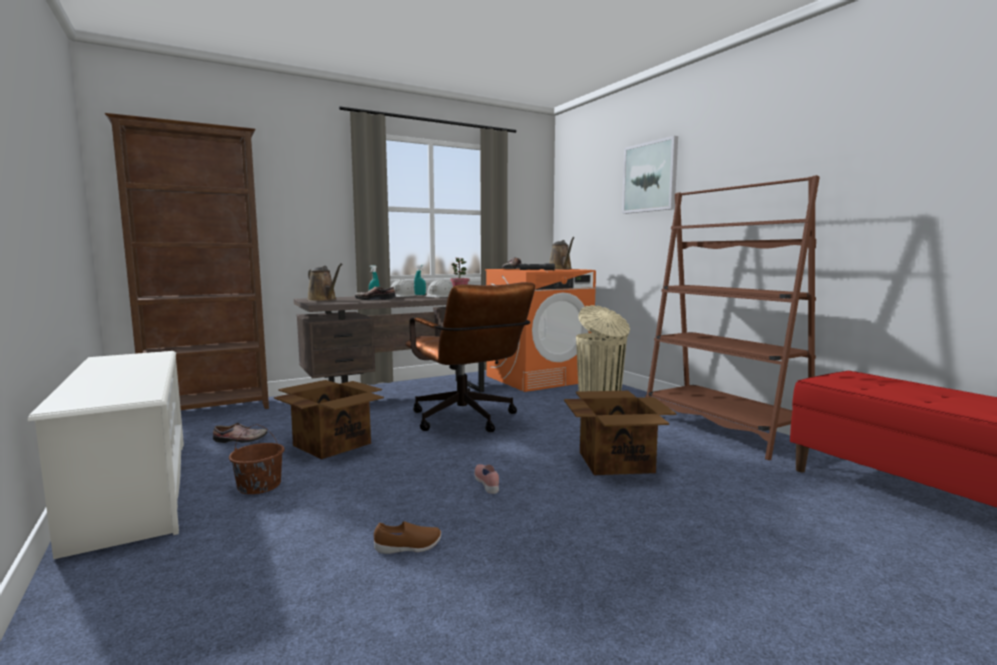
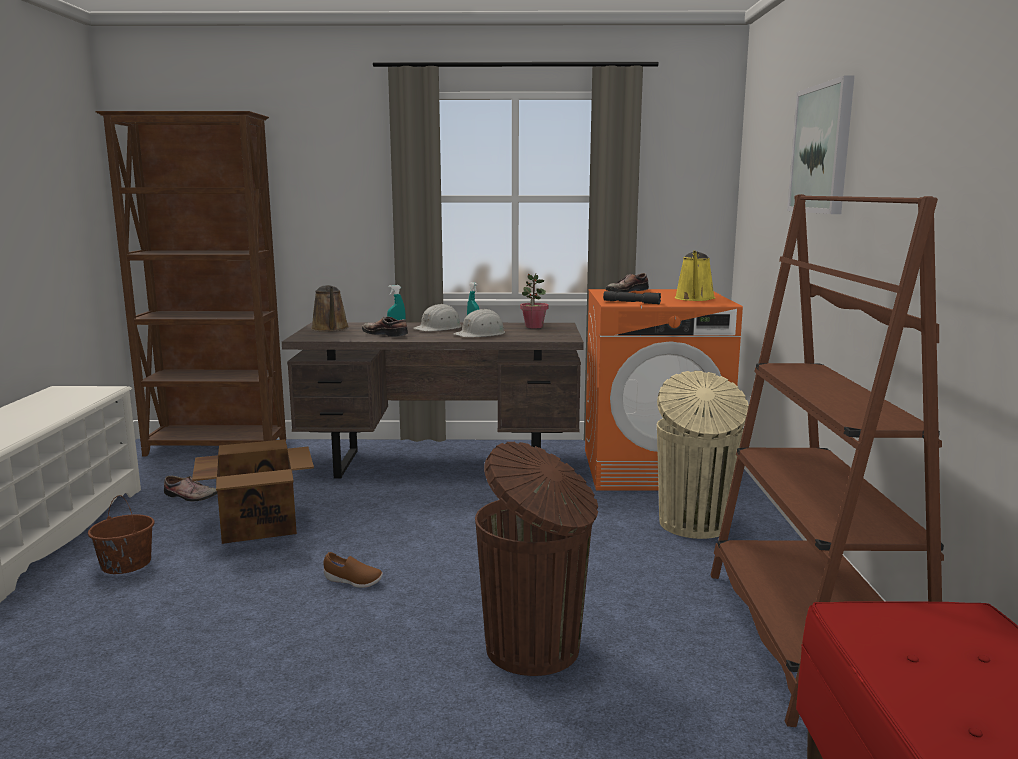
camera: 30 degrees right, 5 degrees up
(408, 548) = (131, 693): brown shoe -> brown shoe (352, 581)
(467, 421) = (447, 525): brown office chair -> none
(487, 484) = (326, 634): pink shoe -> none
(561, 269) = (694, 299): brown watering can -> yellow watering can
(616, 461) = (535, 649): cardboard box -> brown trash can

